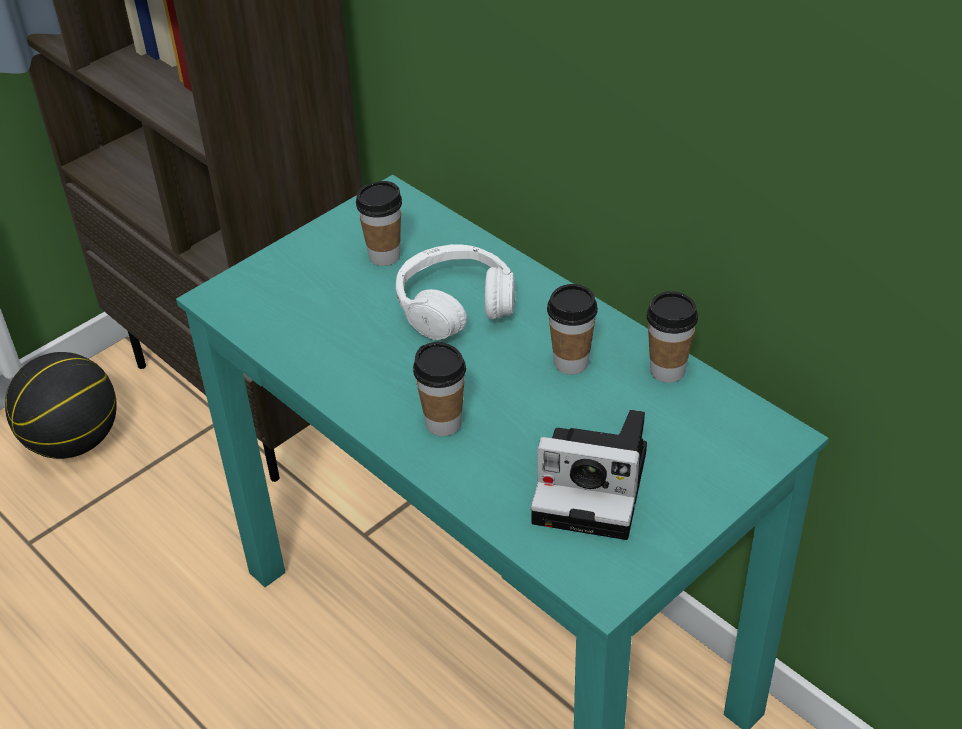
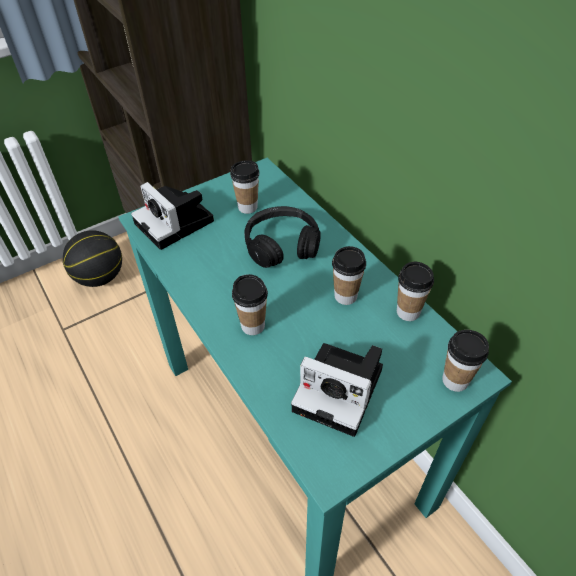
camera: 10 degrees right, 5 degrees up
(277, 296) = (176, 223): none -> camera
(455, 305) = (282, 245): white headphones -> black headphones
(751, 449) = (455, 380): none -> cup

